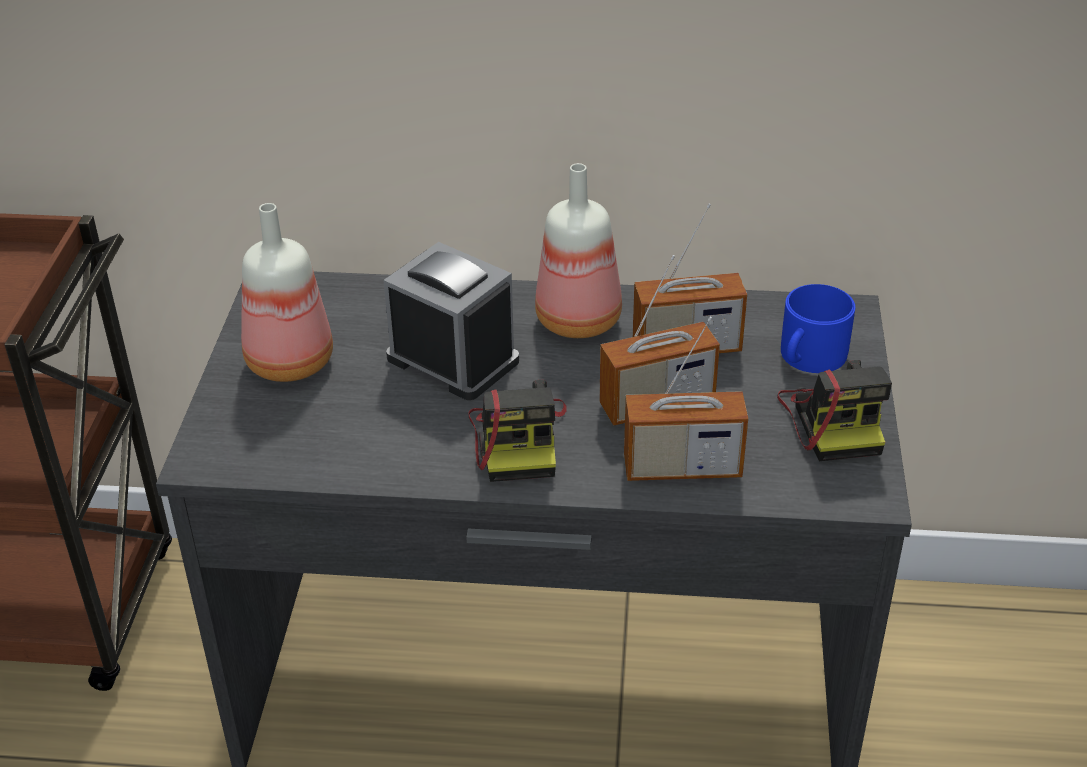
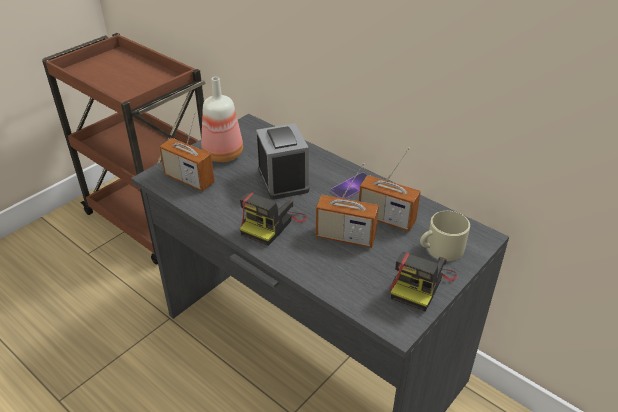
camera: 35 degrees right, 0 degrees up
(581, 320) = (353, 186): bottle -> phone
(682, 468) = (326, 269): radio -> radio (189, 179)
(809, 357) = (440, 249): blue mug -> beige mug

